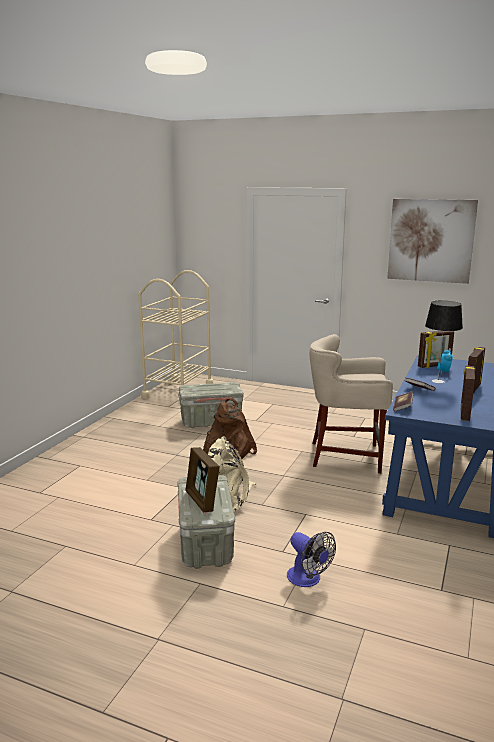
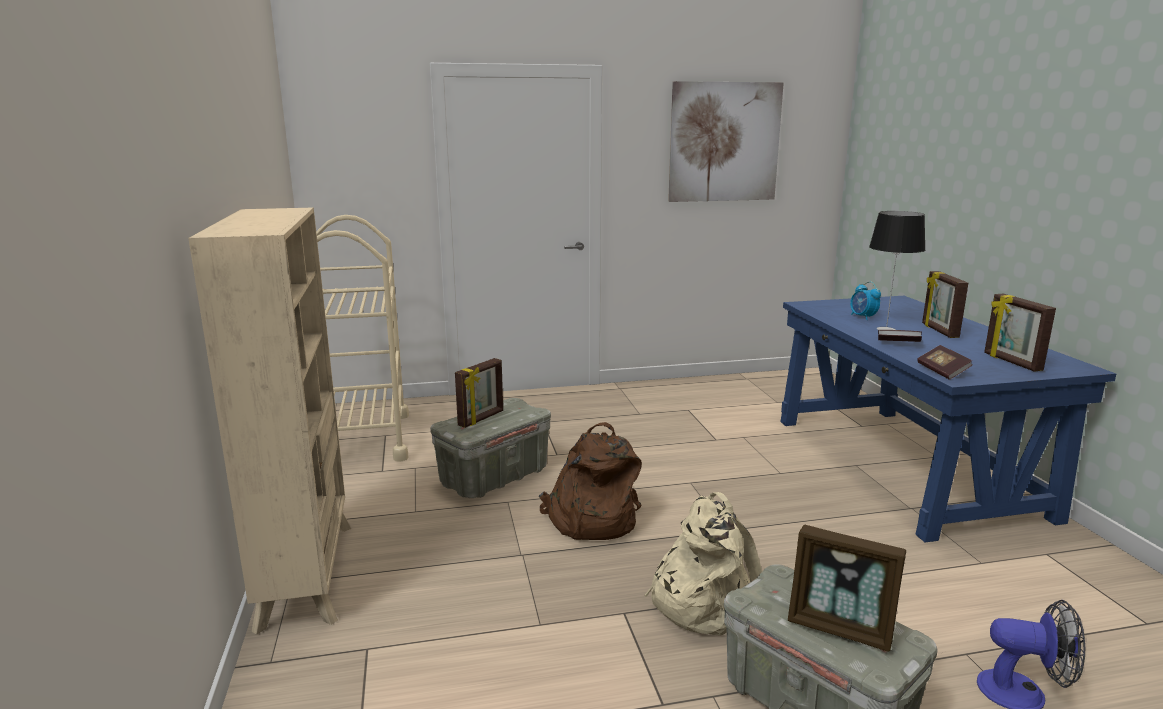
camera: 35 degrees left, 0 degrees up
(92, 436) = (307, 573): none -> beige bookcase
(347, 456) = (754, 472): beige stool -> none
(434, 366) = (834, 311): picture frame -> picture frame (481, 419)

